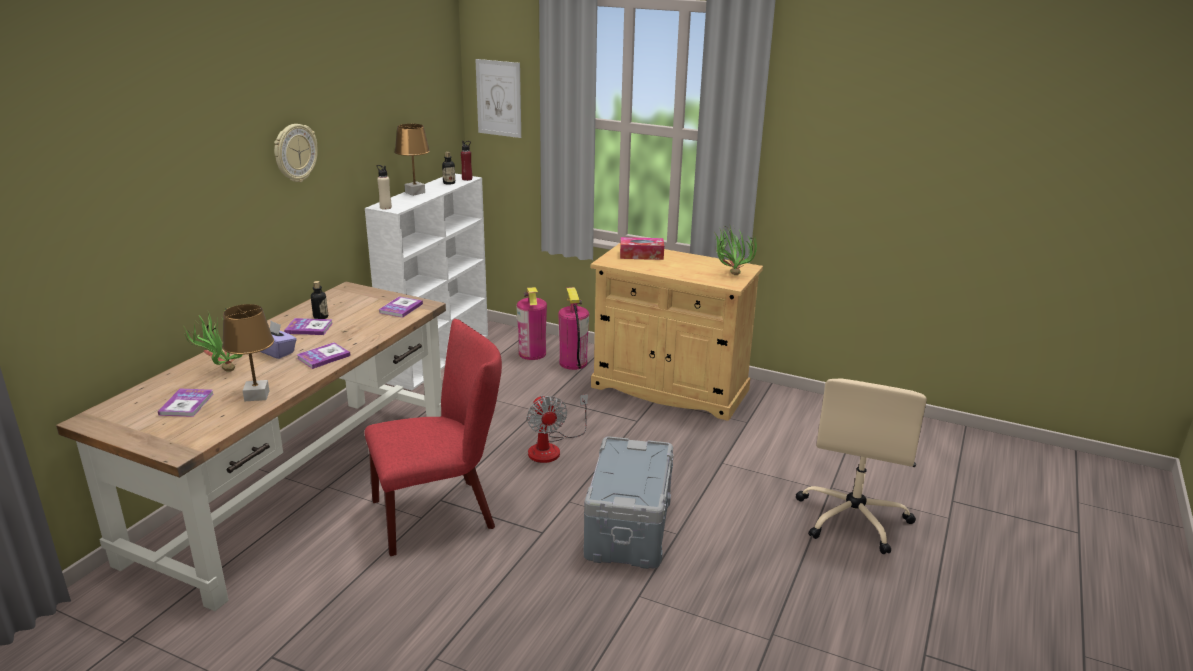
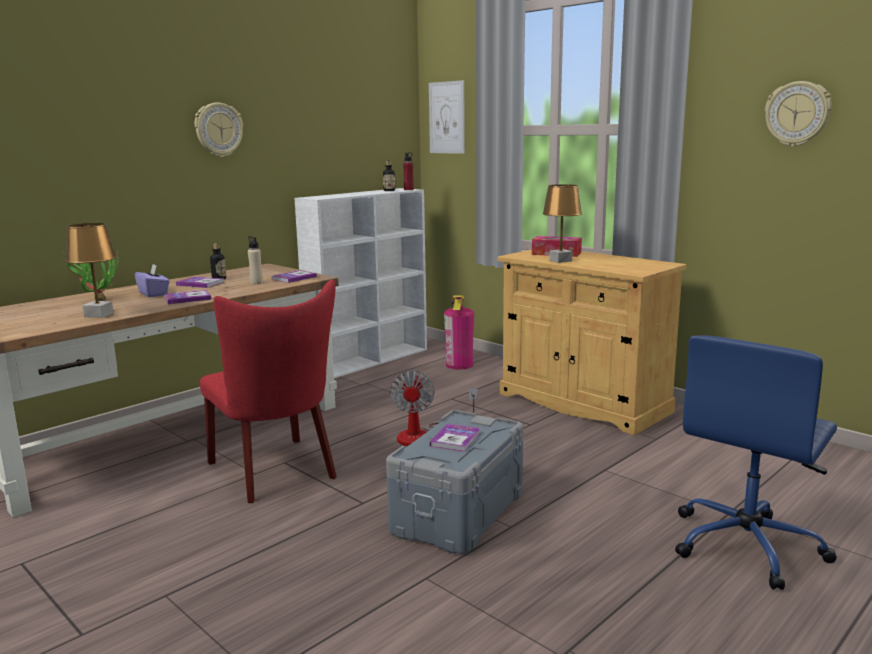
camera: 20 degrees right, 10 degrees down
(186, 404) = (37, 315): book -> book (455, 439)
(385, 207) = (312, 197): beige bottle -> beige bottle (256, 283)
(415, 192) = (351, 193): brown table lamp -> brown table lamp (560, 260)
(441, 513) = (277, 472): red chair -> red chair turned 60 degrees clockwise
(573, 363) = (494, 375): fire extinguisher -> none
(729, 274) = (641, 267): potted plant -> none
(853, 518) = (747, 545): beige office chair -> blue office chair
(859, 142) = (797, 114): none -> wall clock

